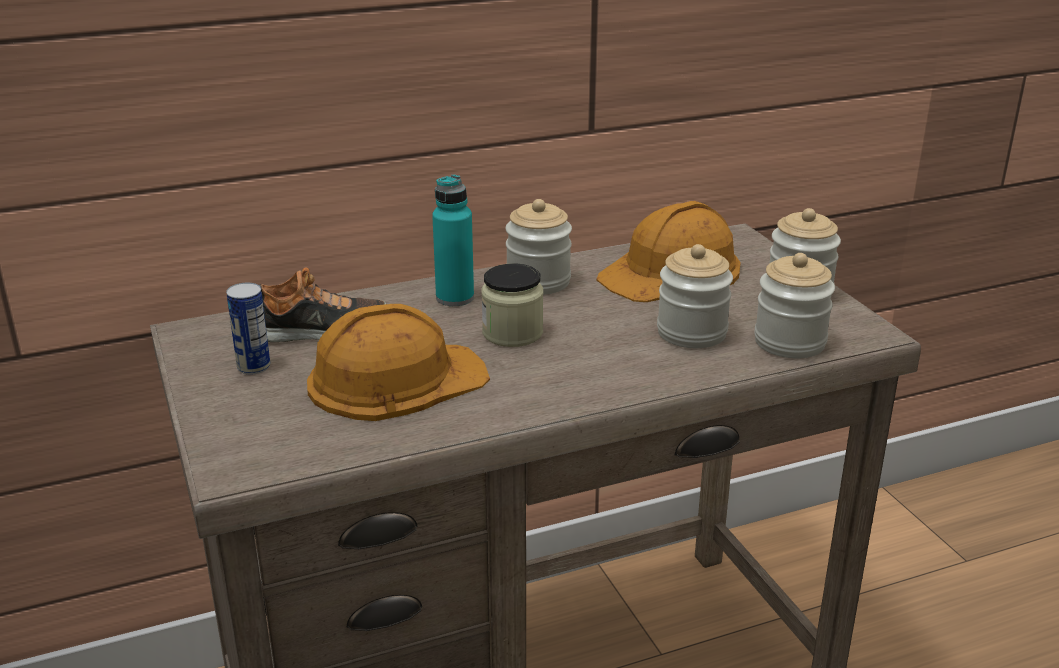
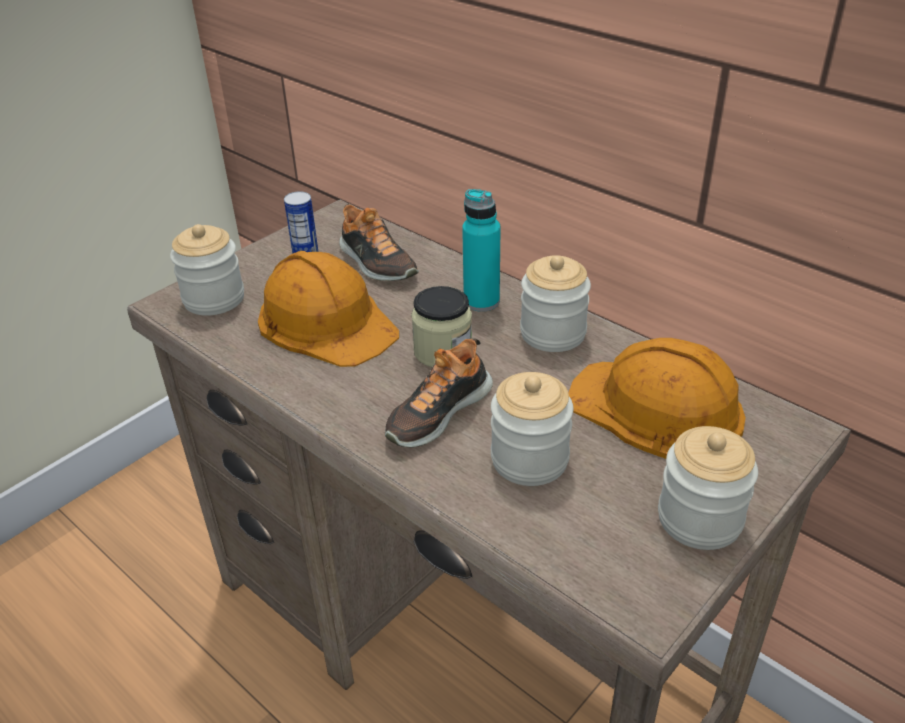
camera: 65 degrees right, 10 degrees up
(598, 355) = (438, 412): none -> shoe
(789, 342) = (566, 539): jar -> jar (214, 299)

